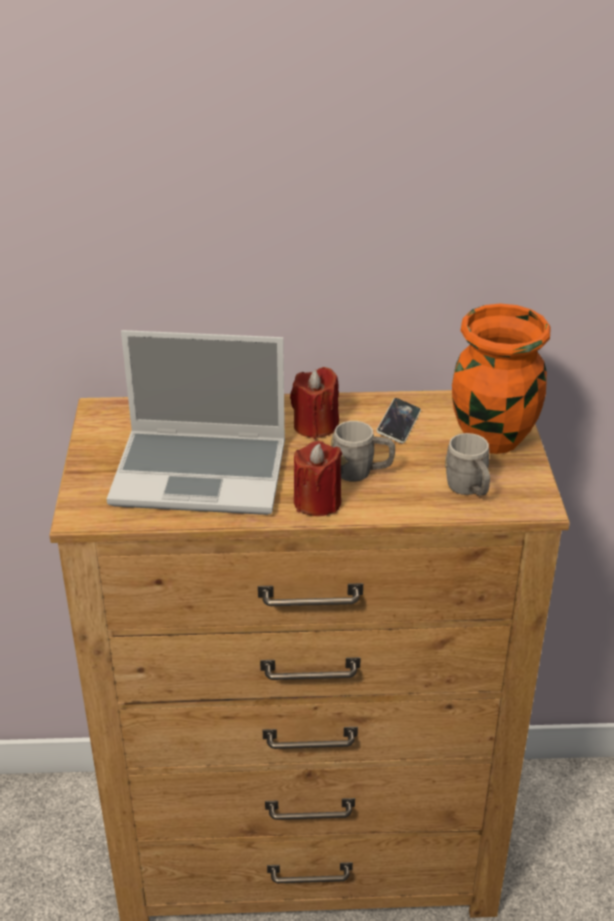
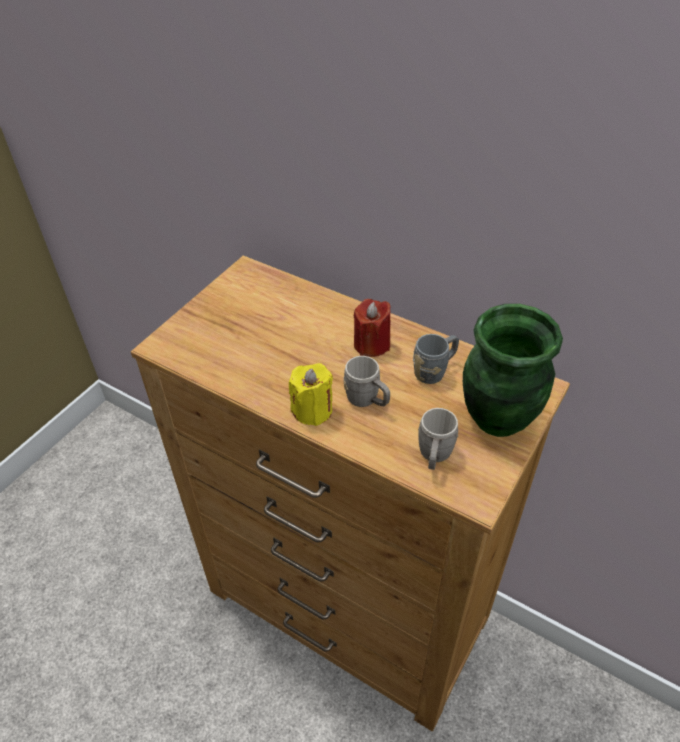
camera: 35 degrees right, 10 degrees up
(202, 473) = (260, 348): laptop -> none
(317, 502) = (312, 410): red candle -> yellow candle
(398, 424) = (434, 370): phone -> grey mug
(492, 439) = (497, 418): orange vase -> green vase

